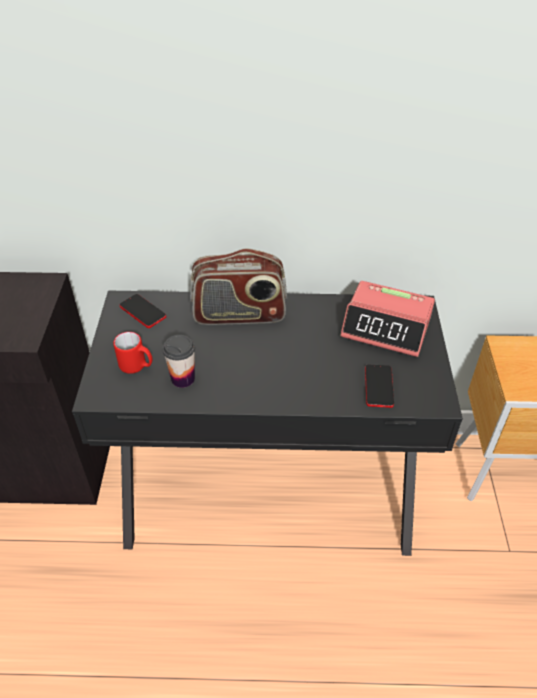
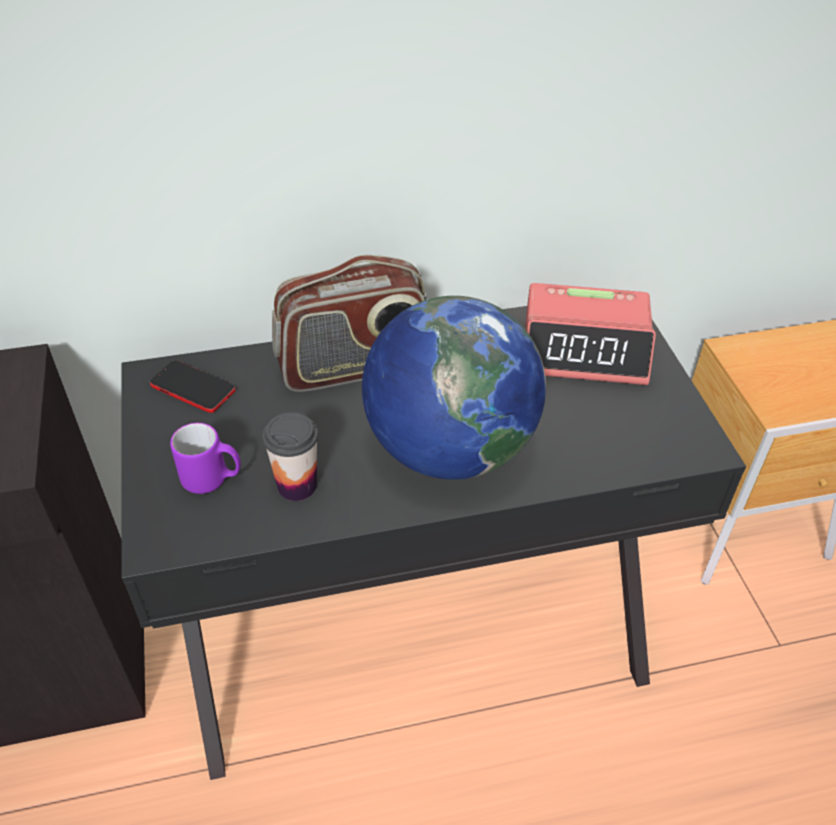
camera: 15 degrees left, 0 degrees up
(137, 366) = (212, 479): red mug -> purple mug
(279, 374) = (449, 448): none -> globe
(379, 386) = (608, 440): phone -> none

